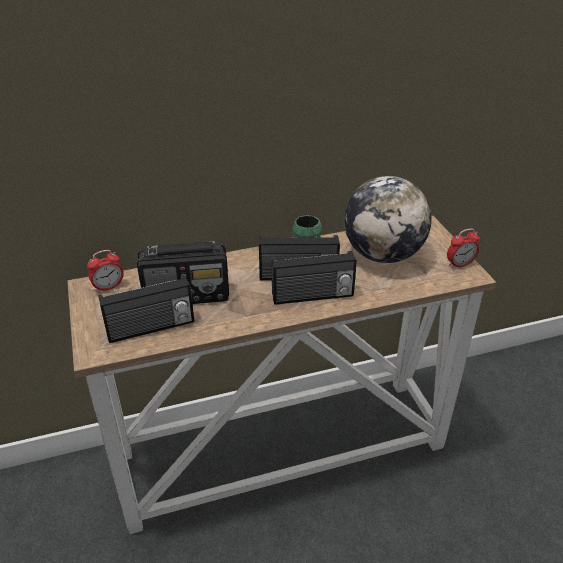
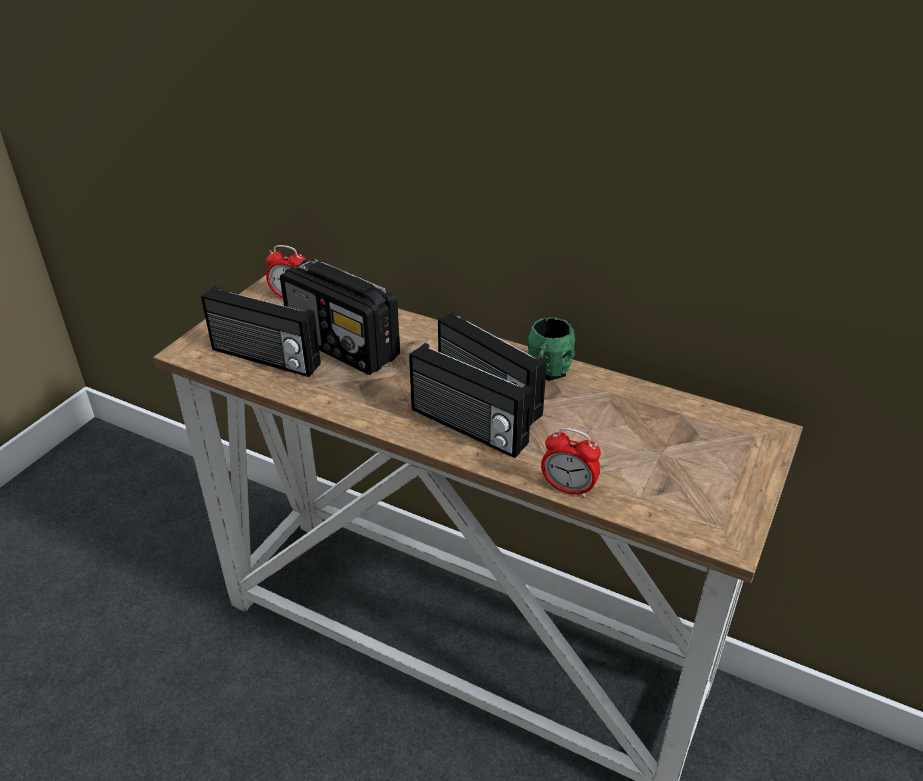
camera: 45 degrees right, 0 degrees up
(383, 255) = (636, 434): globe -> none
(459, 264) = (732, 513): alarm clock -> alarm clock (568, 488)

